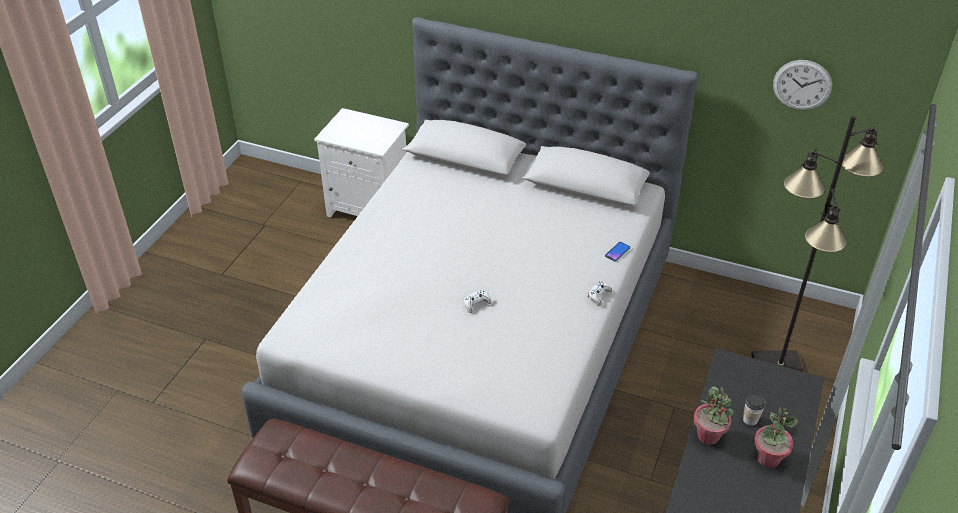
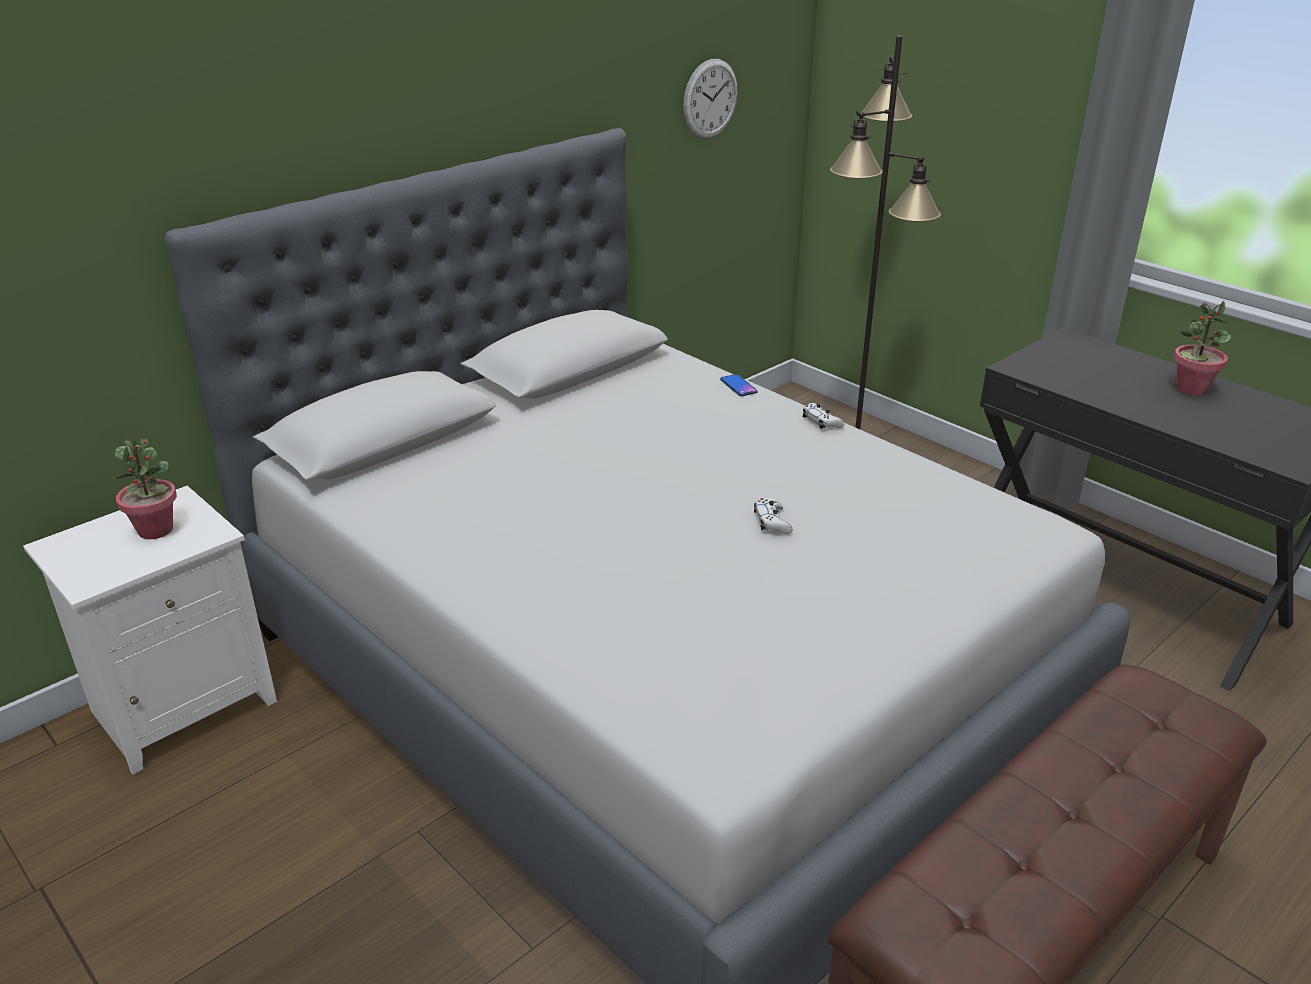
camera: 65 degrees left, 10 degrees down
(708, 436) = (1146, 412): potted plant -> potted plant (156, 530)
(750, 420) = (1123, 381): cup -> none

